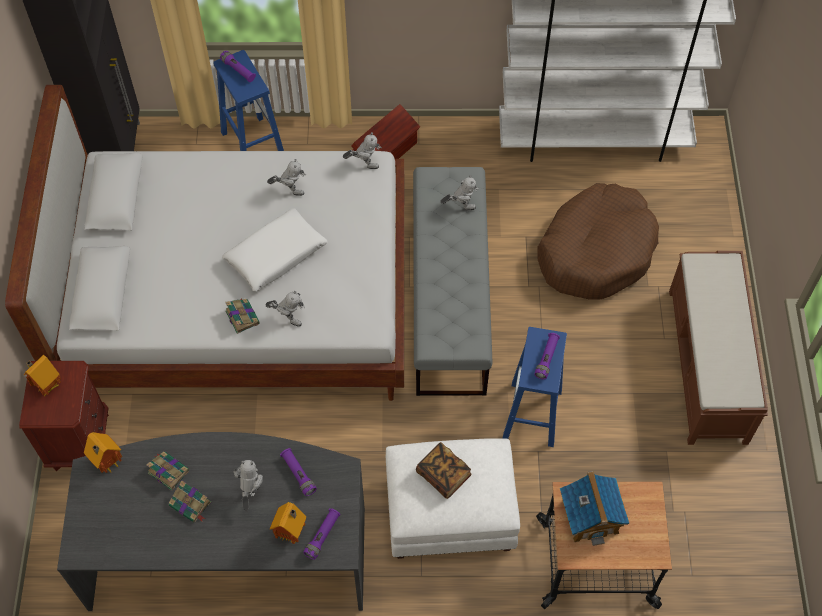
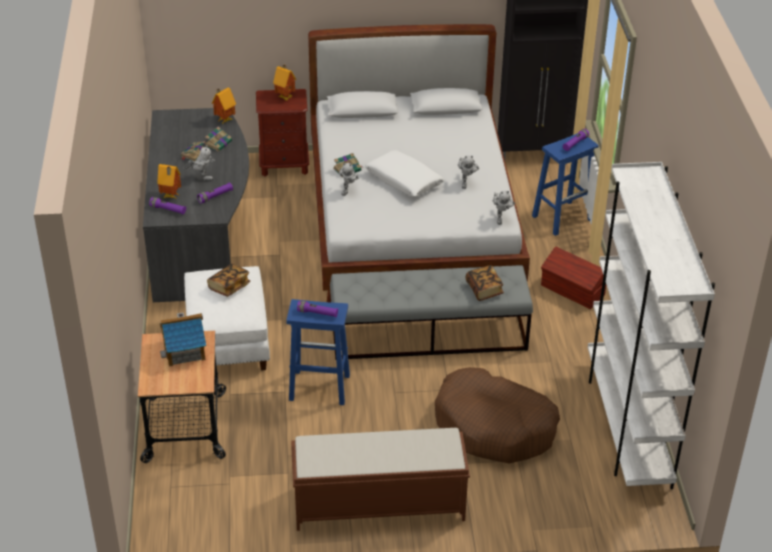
camera: 85 degrees right, 20 degrees down
(460, 207) = (484, 290): toy robot -> book

